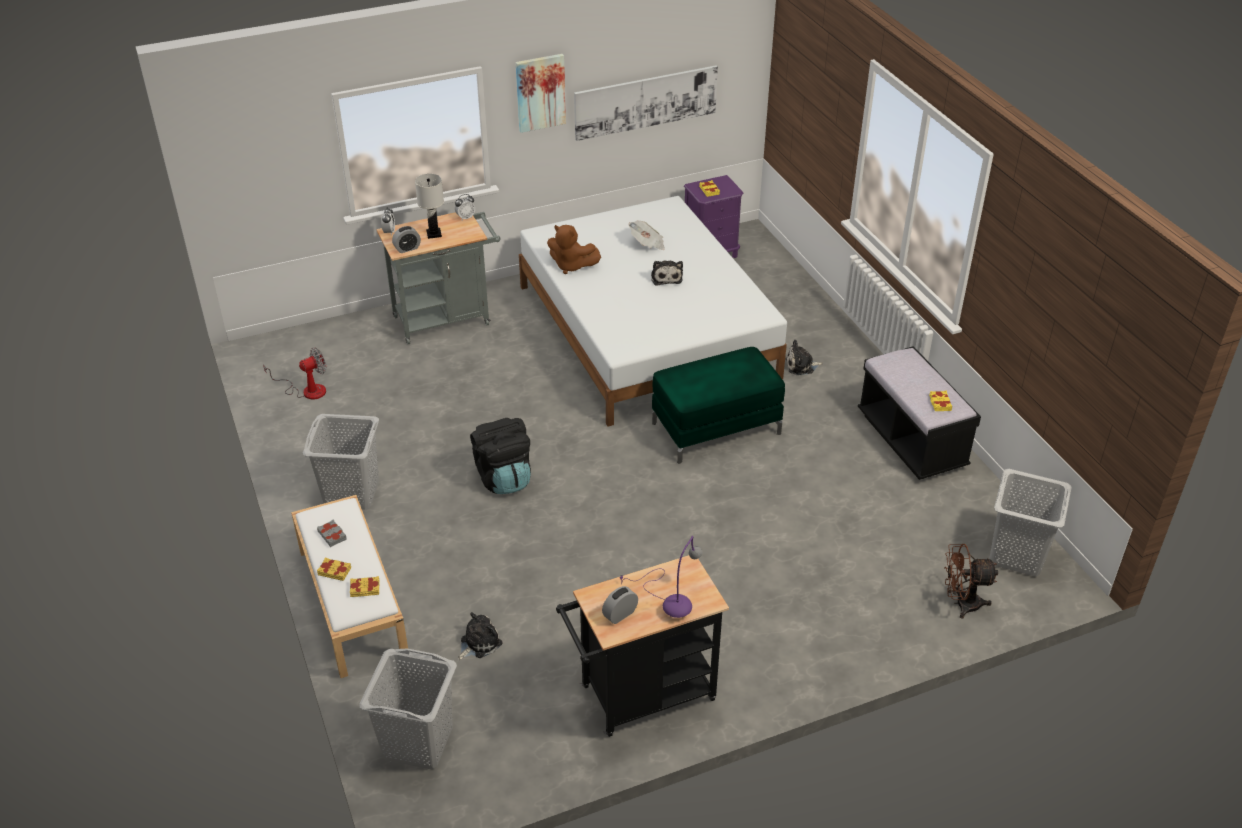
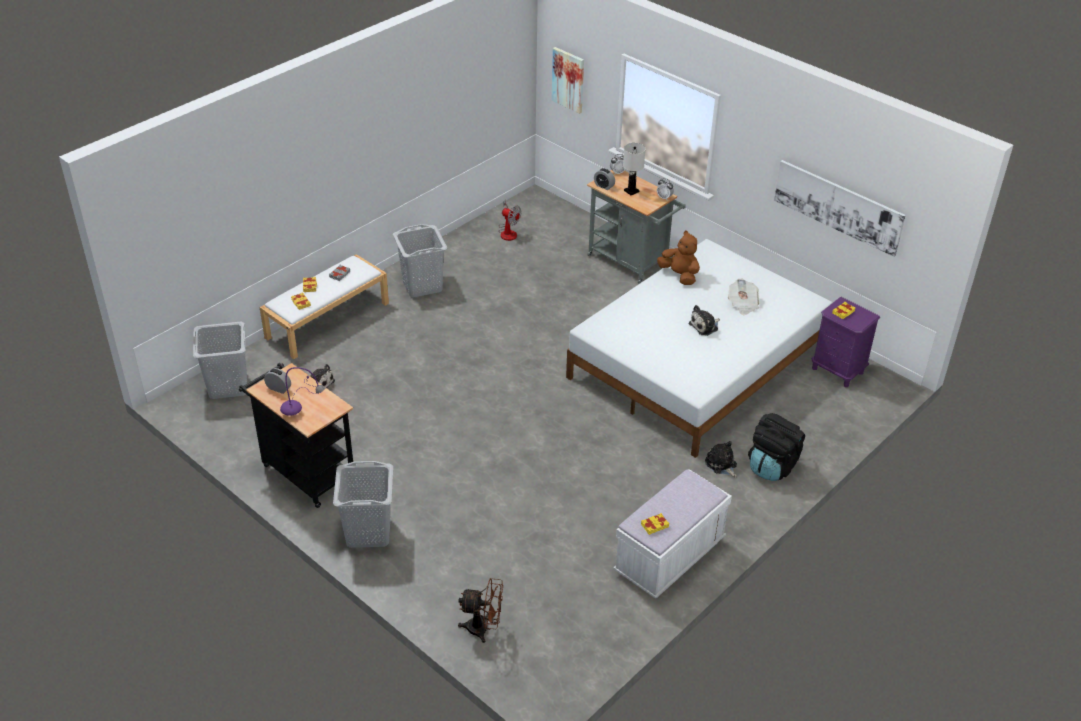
camera: 65 degrees right, 0 degrees up
(503, 477) = (478, 345): black backpack -> black backpack (772, 466)
(540, 92) = (757, 143): picture -> picture (568, 80)
(571, 266) = (679, 275): brown plush toy -> brown plush toy turned 135 degrees clockwise
(716, 428) = (604, 435): green ottoman -> none
(911, 441) = (669, 557): black bench -> white bench
(961, 603) = (483, 629): brown fan -> brown fan turned 120 degrees clockwise
(1017, 555) = (562, 657): grey laundry basket -> grey laundry basket (368, 532)

